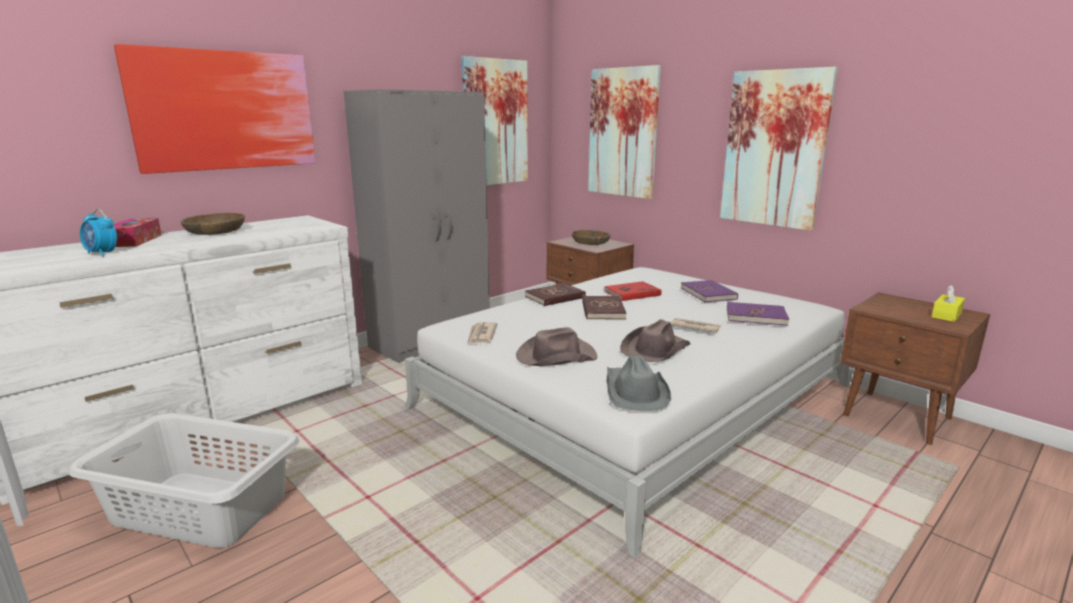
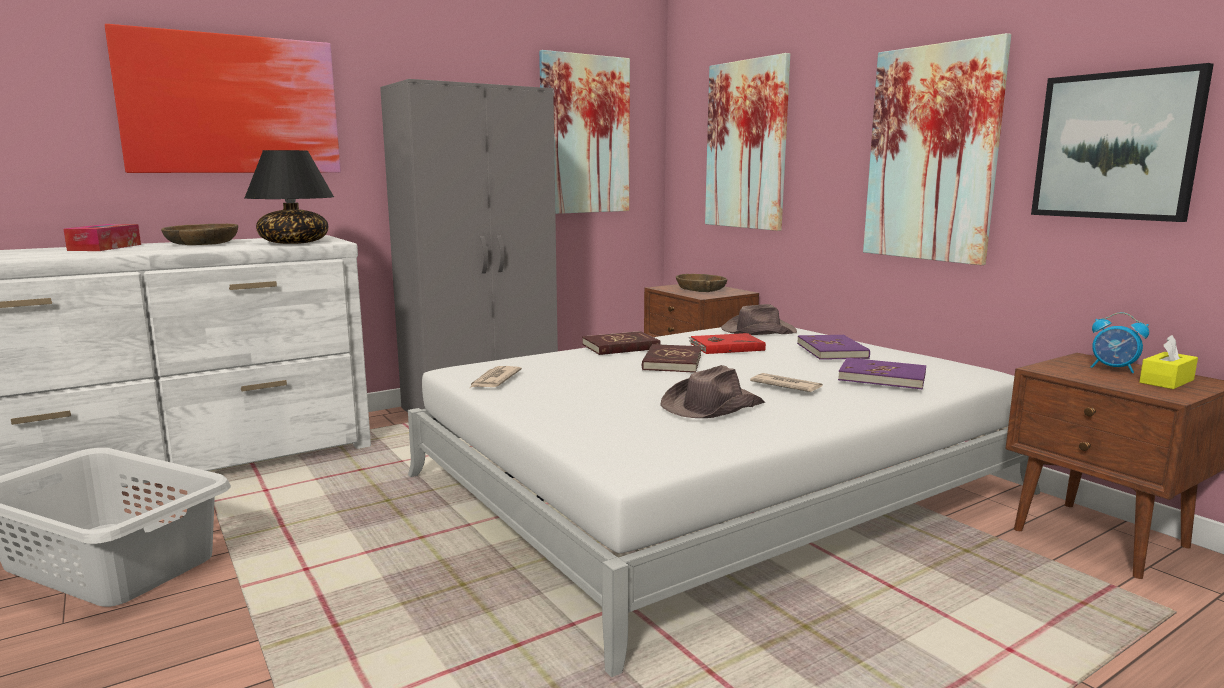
camera: 10 degrees right, 5 degrees down
(102, 253) = (54, 255): alarm clock -> alarm clock (1113, 369)
(294, 228) = (294, 243): none -> black table lamp
(555, 356) = (571, 406): brown hat -> brown hat (757, 331)
(635, 392) = (648, 449): grey hat -> none
(911, 152) = (1116, 146): none -> picture

